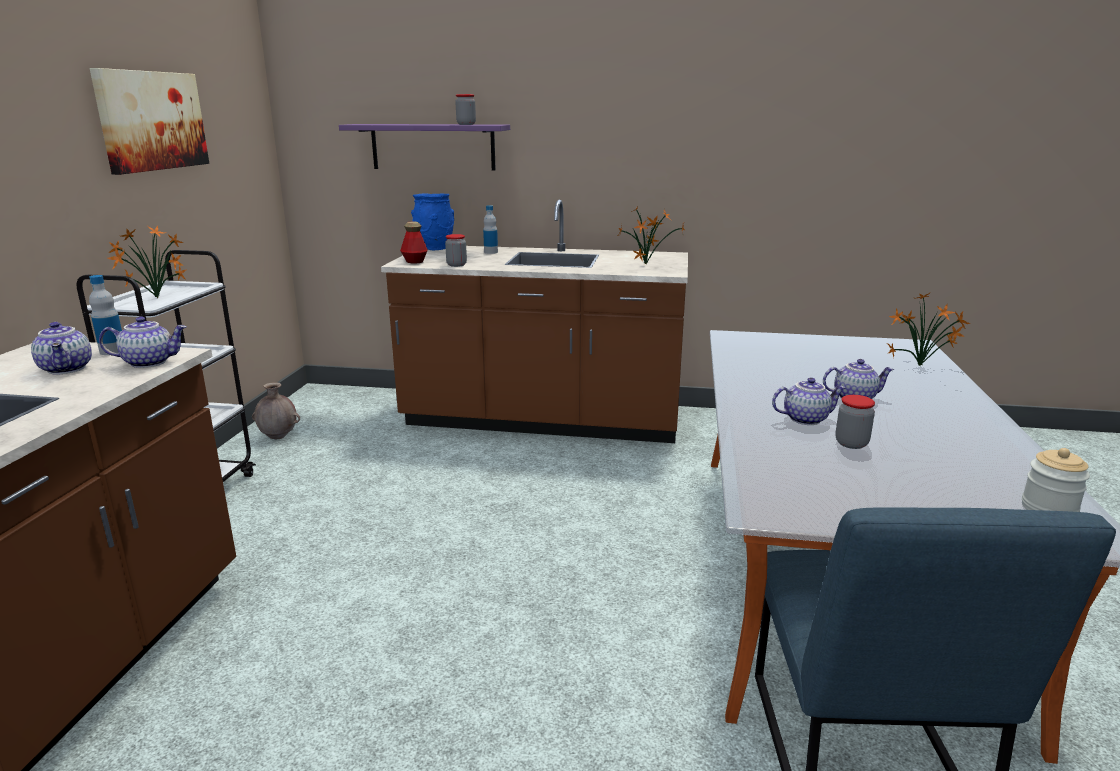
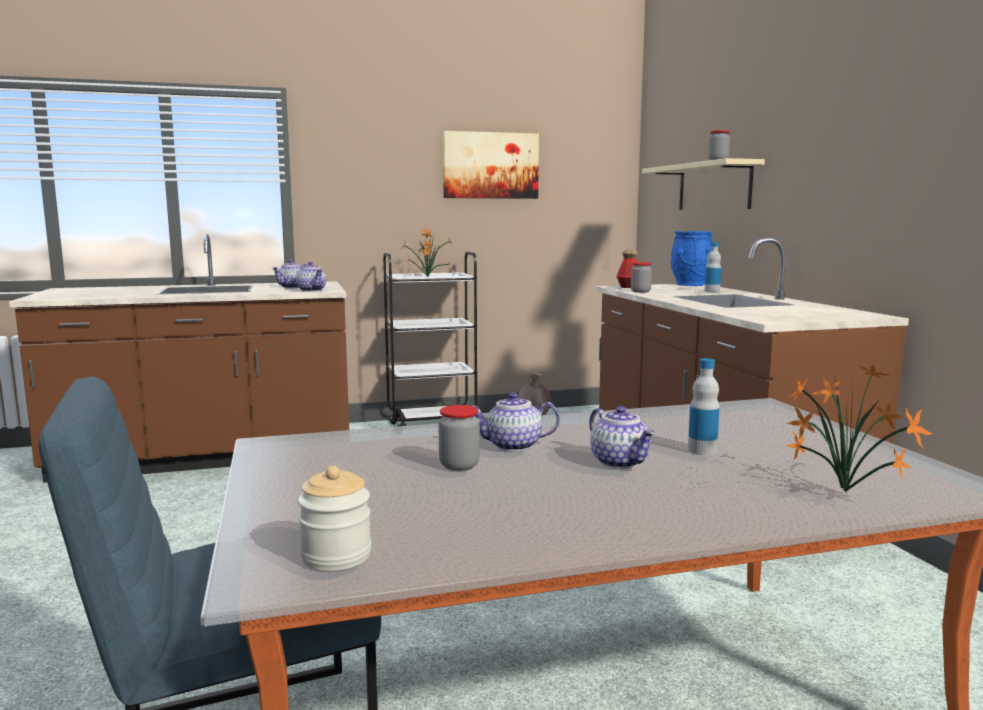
camera: 65 degrees right, 10 degrees down
(113, 351) = (326, 286): bottle -> bottle (702, 450)
(433, 147) = (714, 187): purple shelf -> beige shelf
(646, 264) = (787, 314): potted plant -> none
(805, 419) = (513, 446): teapot -> teapot turned 120 degrees clockwise

